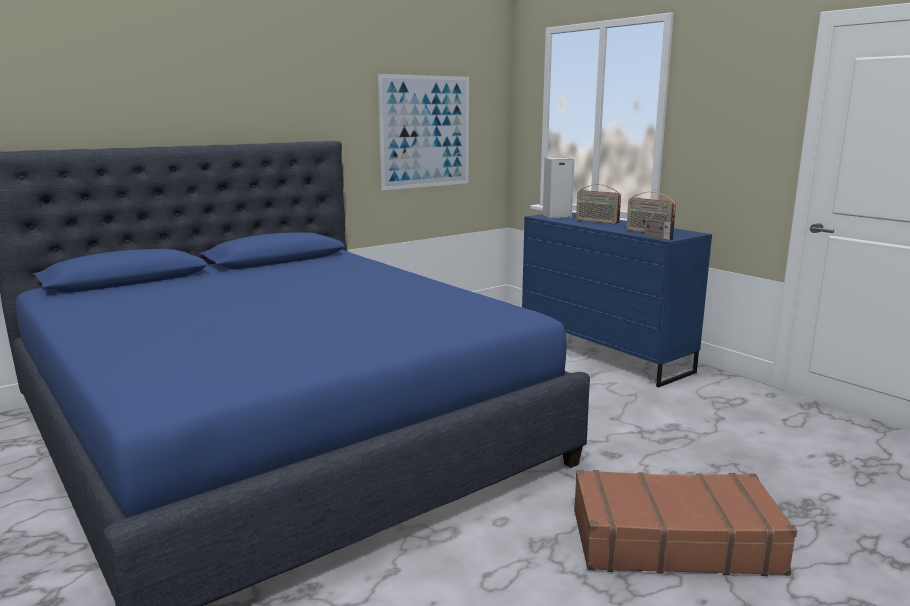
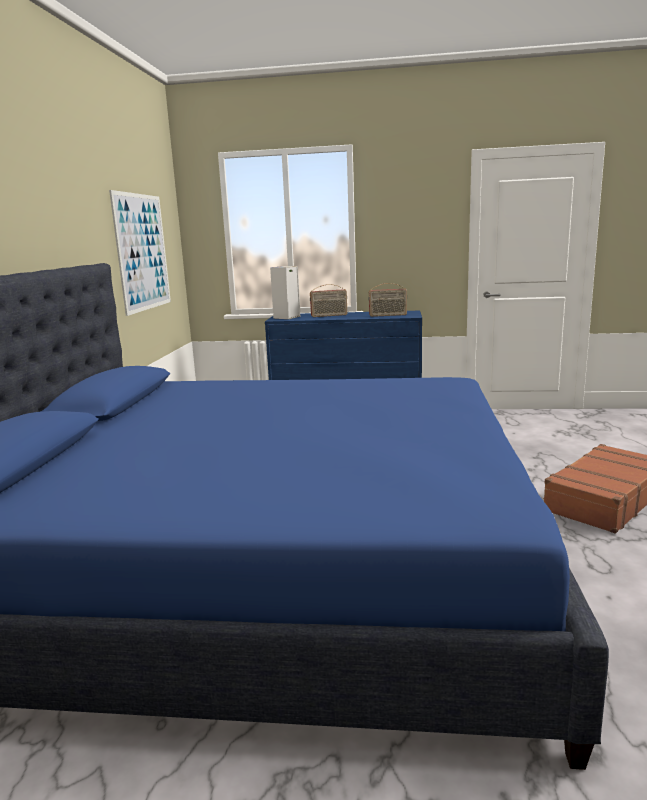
camera: 45 degrees left, 0 degrees up
(656, 237) = (405, 317): radio -> none

